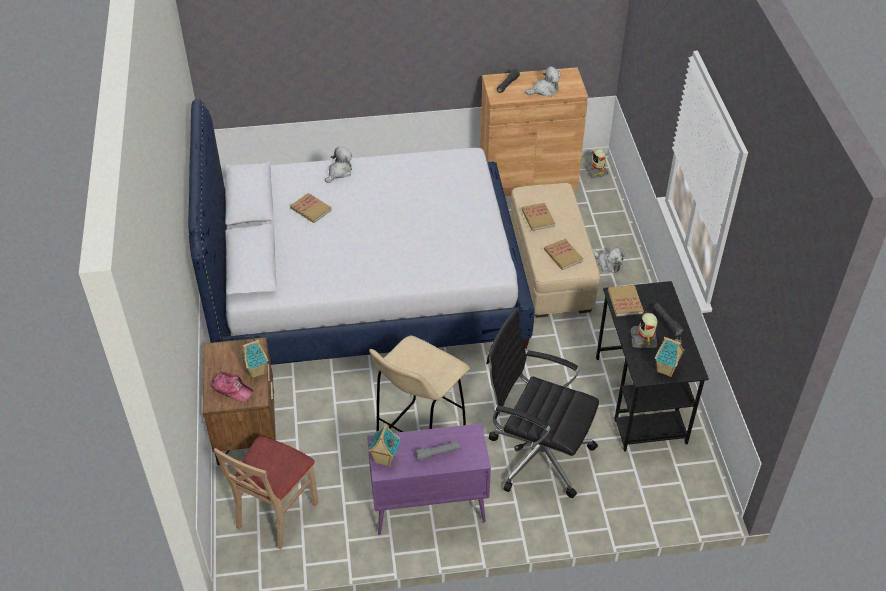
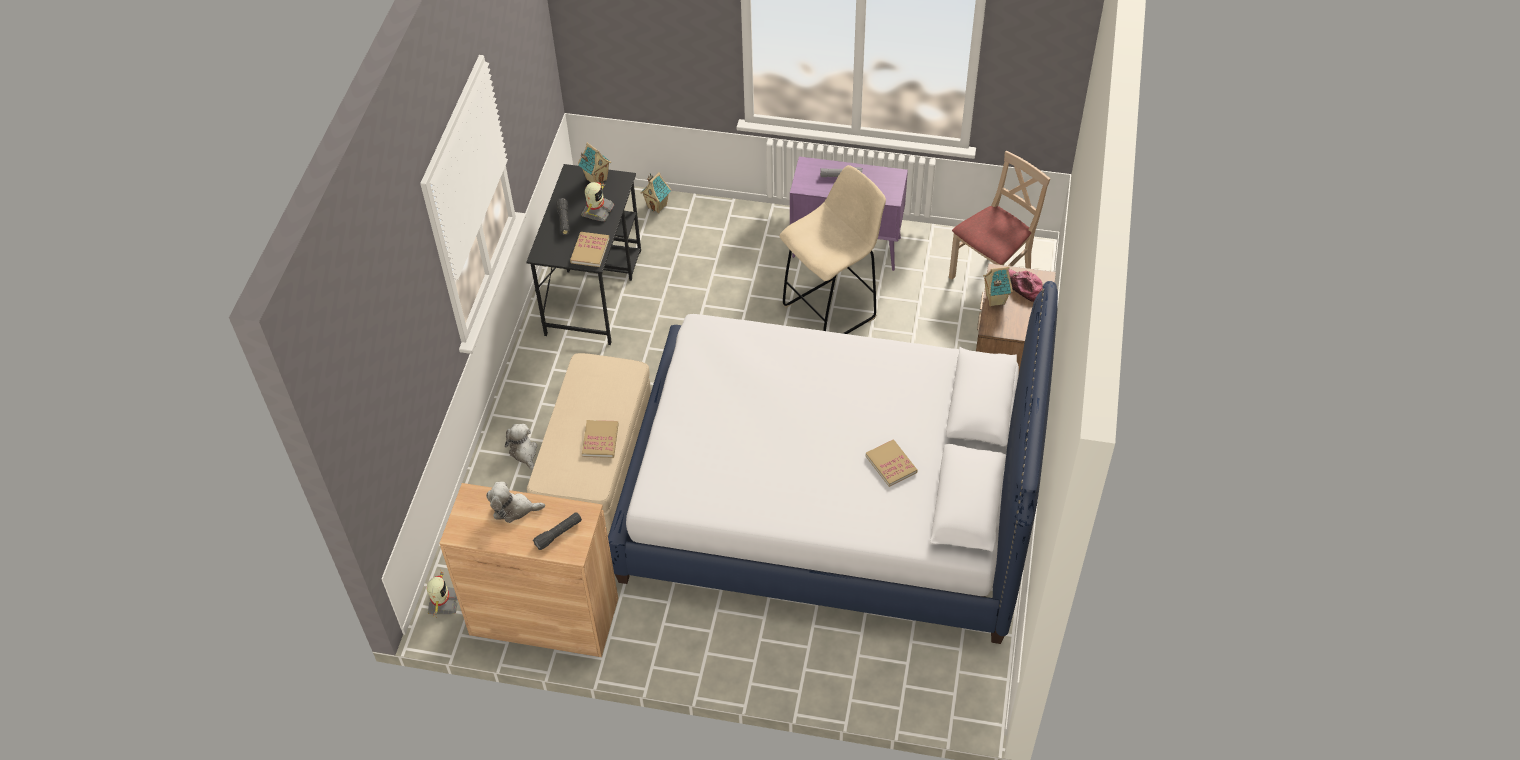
camera: 160 degrees left, 5 degrees up
(339, 172) = (837, 515): plush toy -> none
(384, 459) = (891, 183): toy house -> toy house (657, 206)
(537, 454) = (724, 268): black office chair -> none
(563, 255) = (601, 381): book -> none

